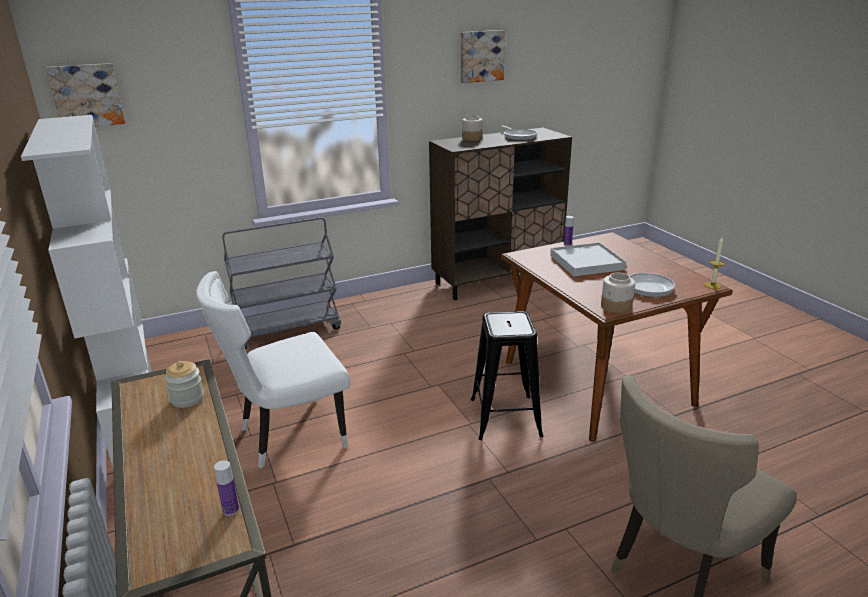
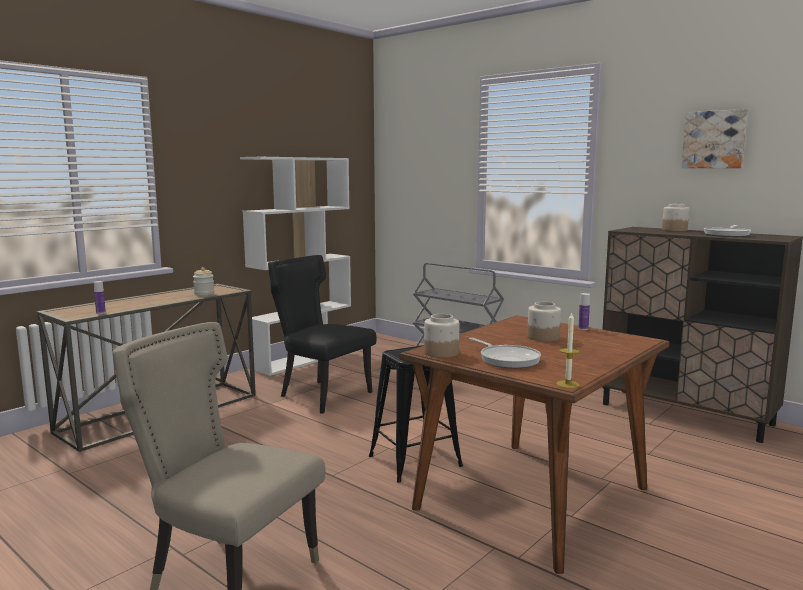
camera: 65 degrees right, 15 degrees down
(87, 95) = (395, 157): picture -> none
(288, 435) = (321, 395): white chair -> black chair
(587, 262) = (543, 337): white tray -> jar

